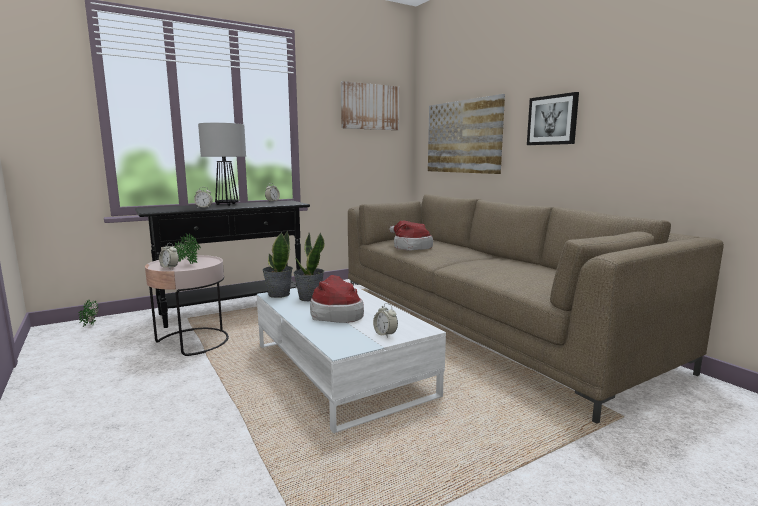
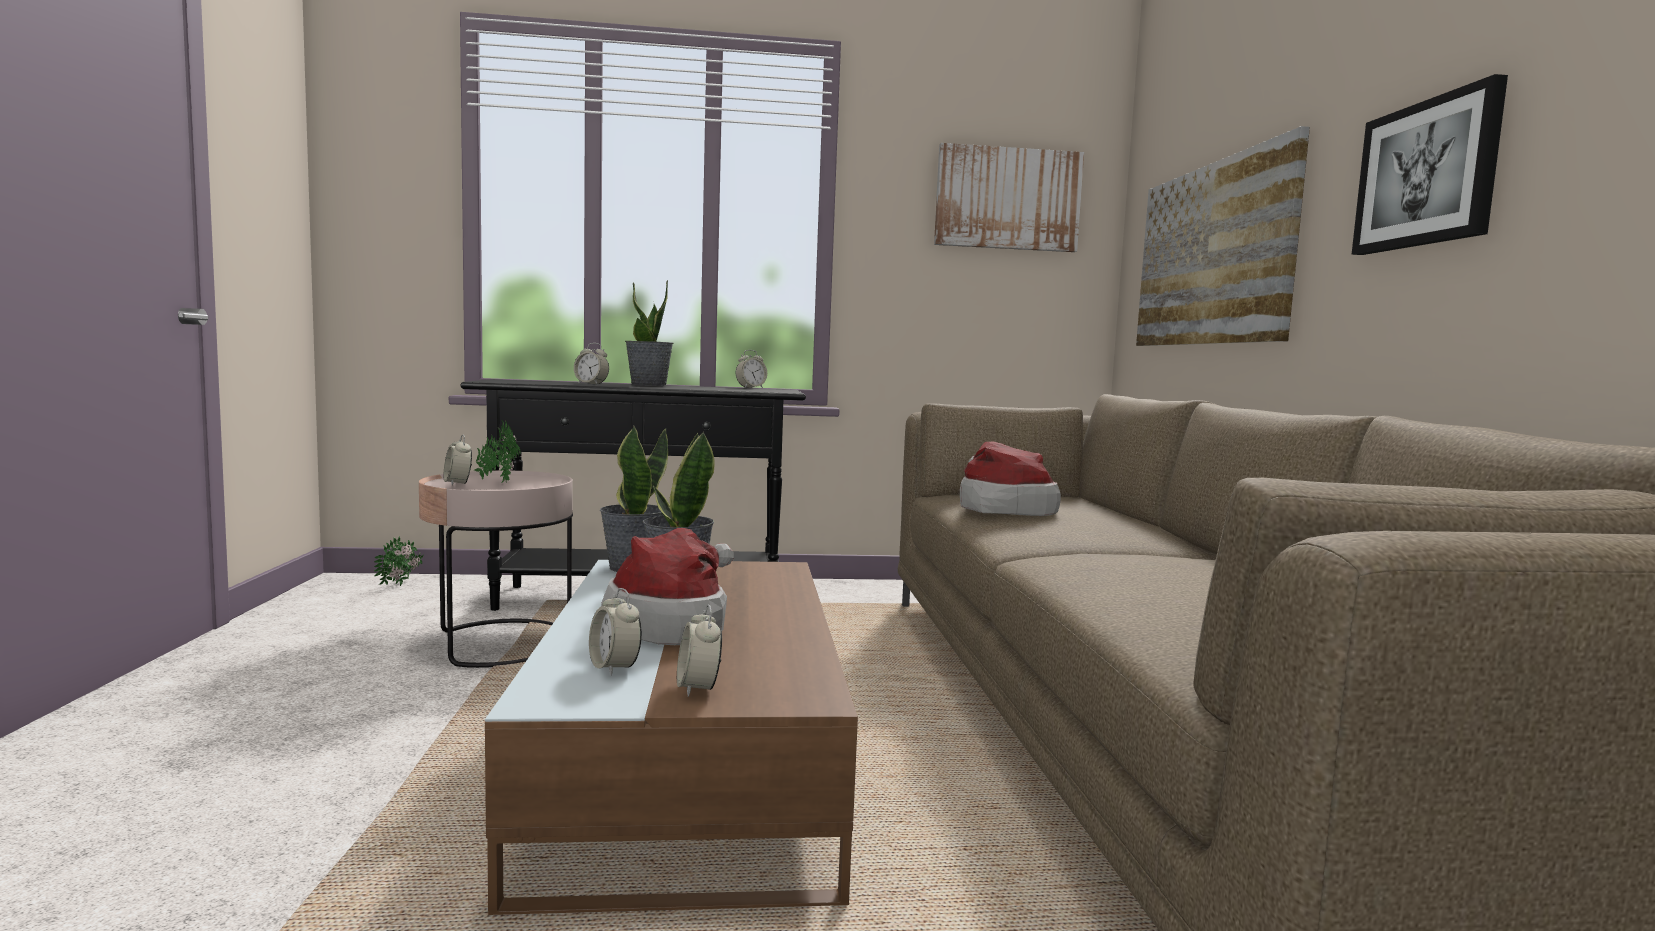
camera: 25 degrees right, 5 degrees down
(226, 204) = (649, 385): table lamp -> potted plant
(340, 369) = (690, 764): white coffee table -> brown coffee table
(345, 334) = (614, 667): none -> alarm clock

